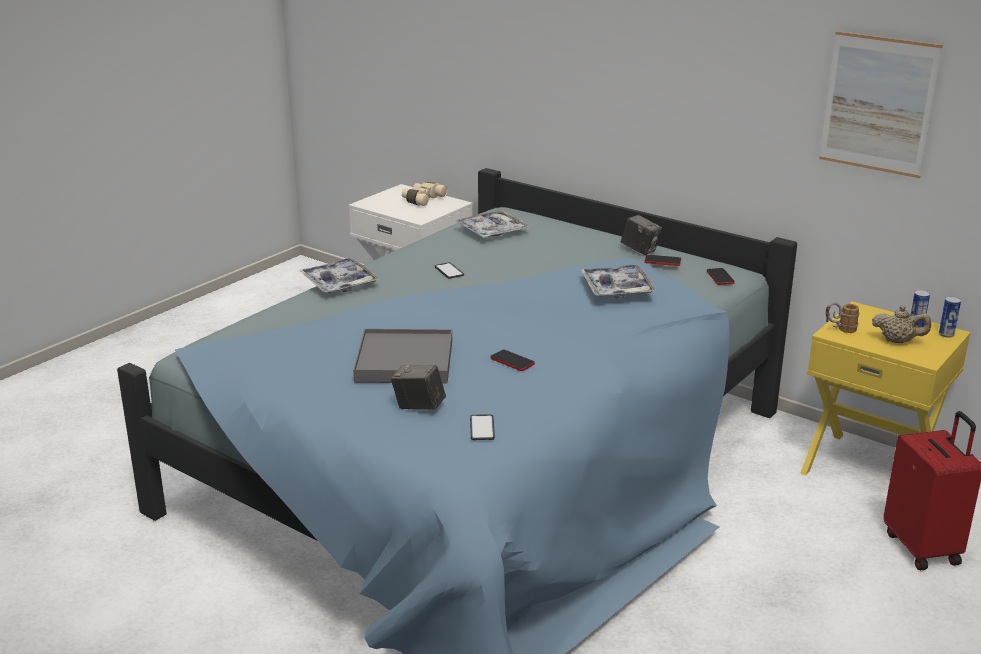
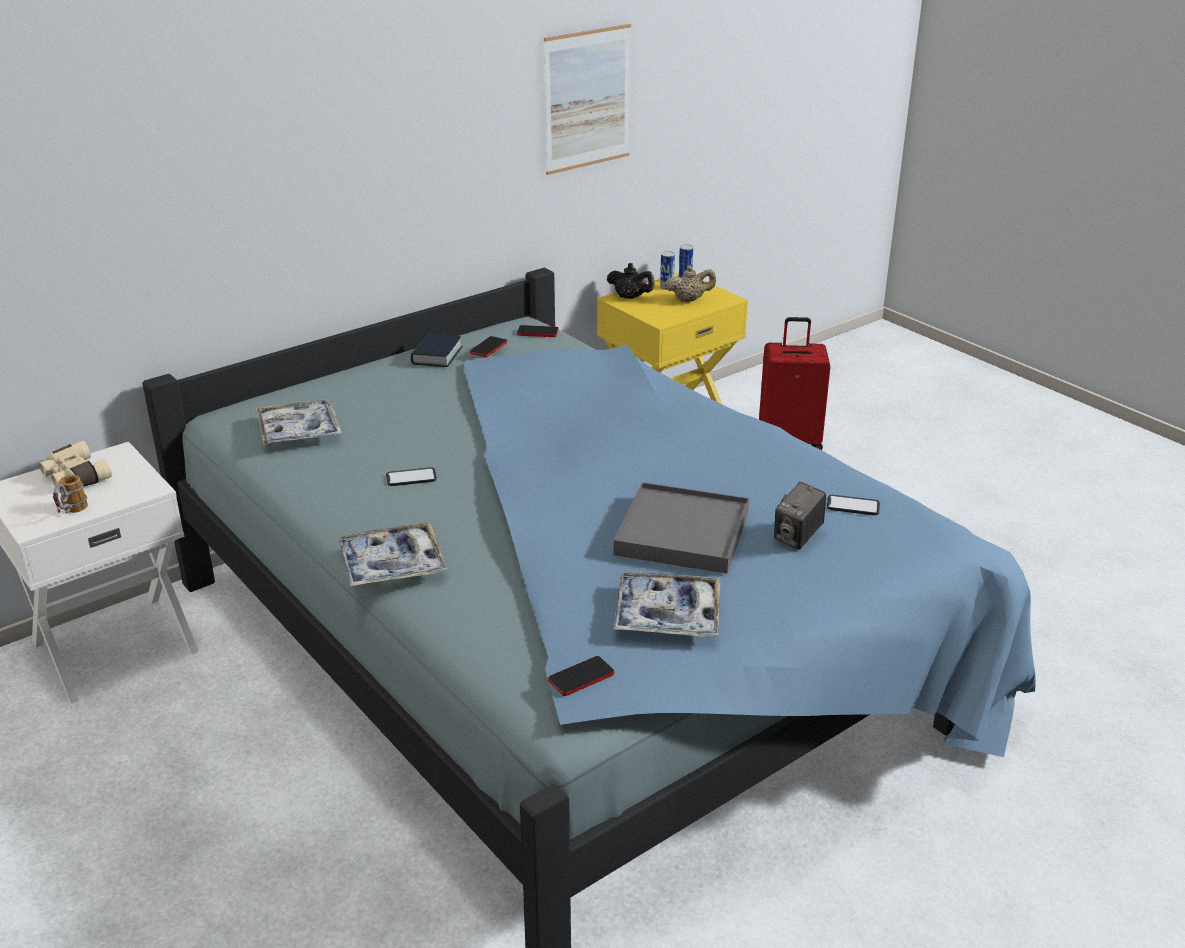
camera: 75 degrees left, 5 degrees up
(512, 361) = (707, 467): phone -> phone (581, 677)
(617, 288) = (550, 382): tray -> tray (667, 615)
(640, 250) = (436, 356): camera -> book
(839, 330) = (655, 316): mug -> mug (71, 512)
(869, 314) = (630, 297): none -> black teapot
(898, 341) = (689, 300): beige teapot -> beige teapot turned 45 degrees clockwise

